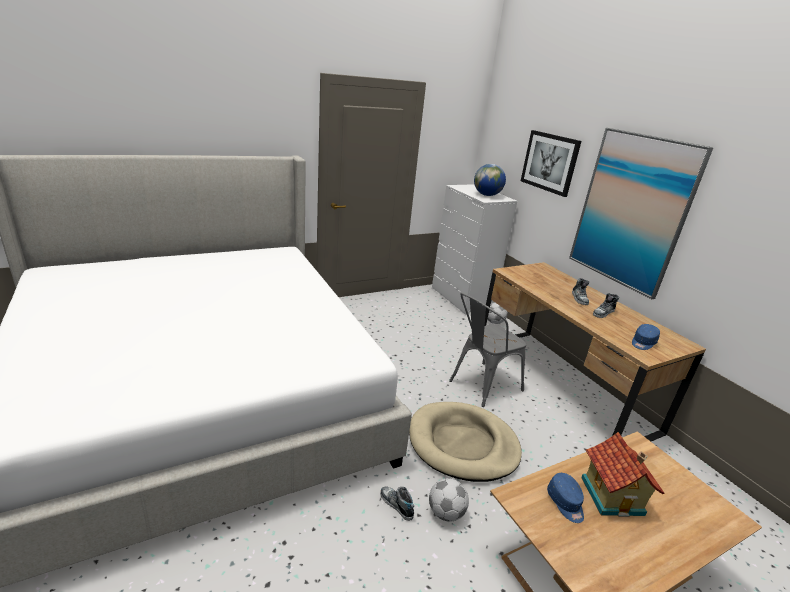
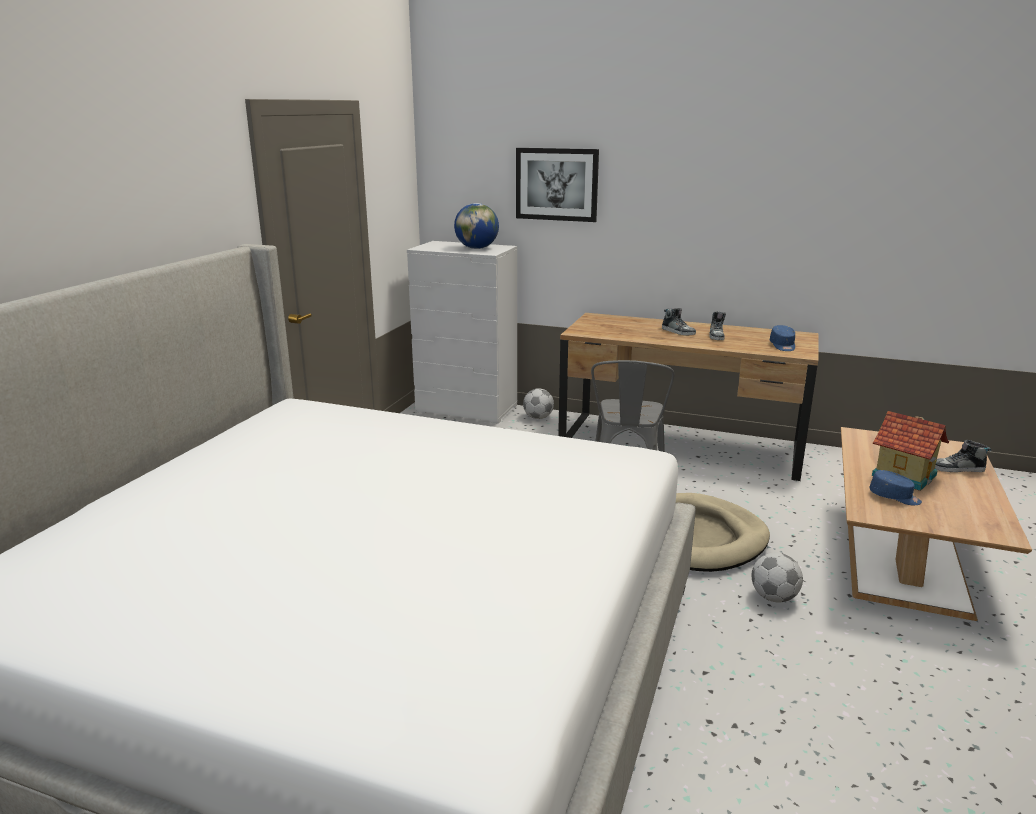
camera: 40 degrees left, 5 degrees down
(396, 505) = (733, 620): shoe -> shoe (958, 469)
(631, 211) = (691, 216): picture -> none

